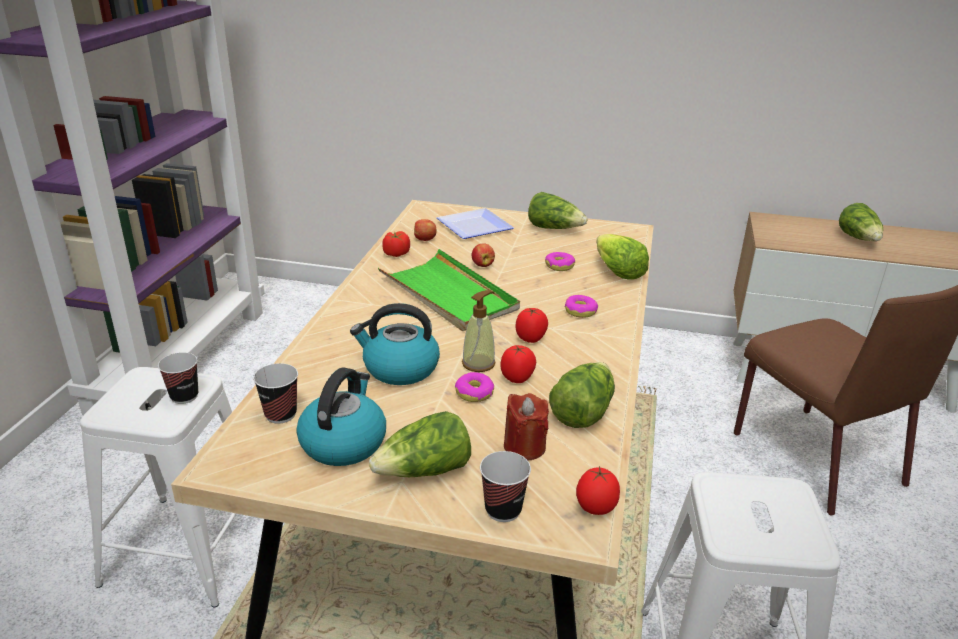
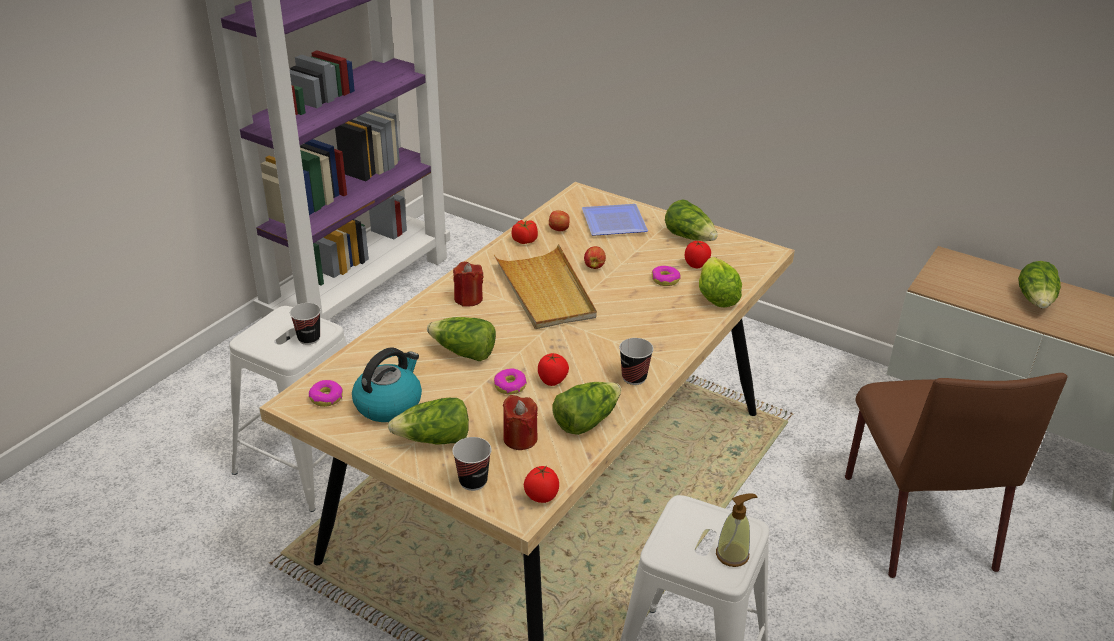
camera: 20 degrees right, 5 degrees up
(280, 414) = (355, 372): cup -> cup (634, 377)
(371, 315) = (468, 299): none -> red candle
(399, 369) = (464, 352): kettle -> lettuce
(449, 294) = (545, 291): green tray -> beige tray
(478, 363) = (529, 361): soap dispenser -> soap dispenser (732, 555)
(531, 339) = (588, 348): tomato -> tomato (696, 265)
(580, 311) = (651, 330): donut -> donut (326, 398)

